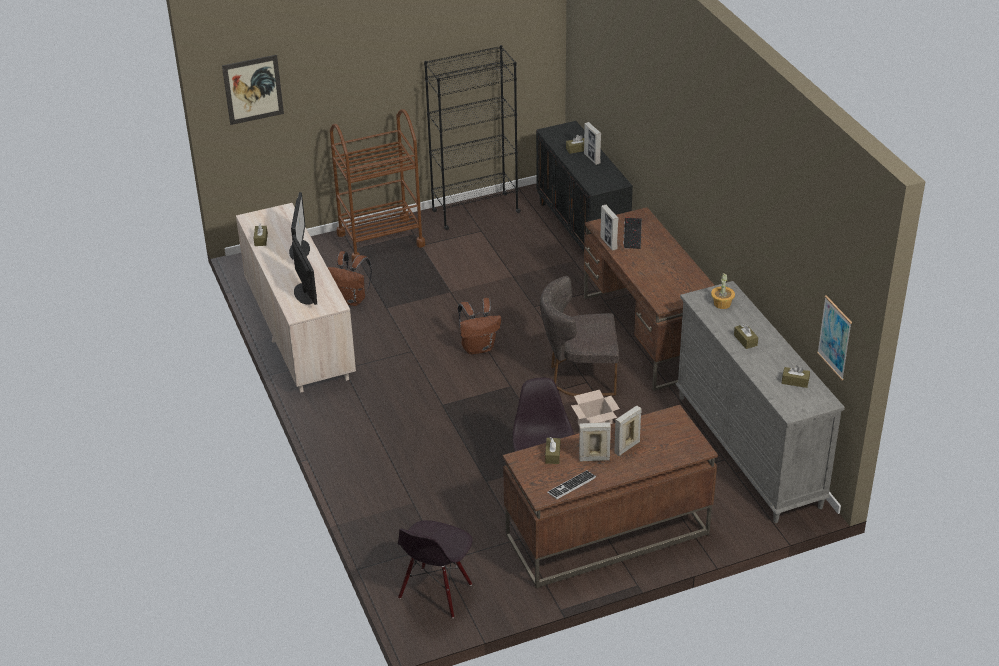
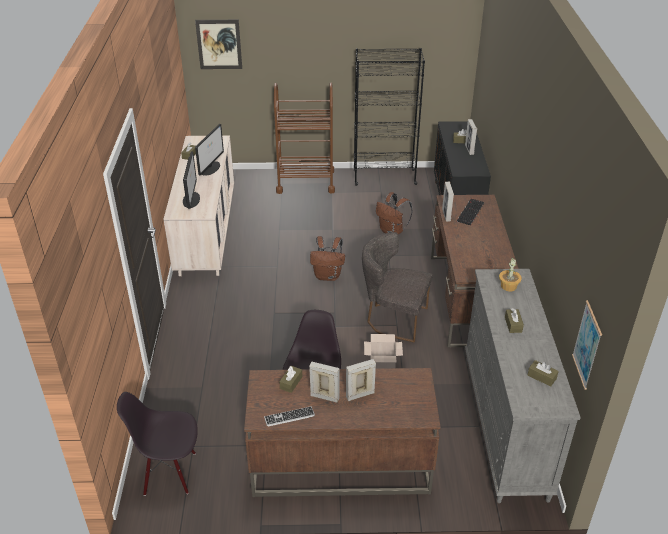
camera: 20 degrees right, 0 degrees up
(352, 299) = (259, 218): brown backpack -> brown backpack (392, 231)
(436, 592) = (170, 472): black chair -> black chair turned 45 degrees clockwise

